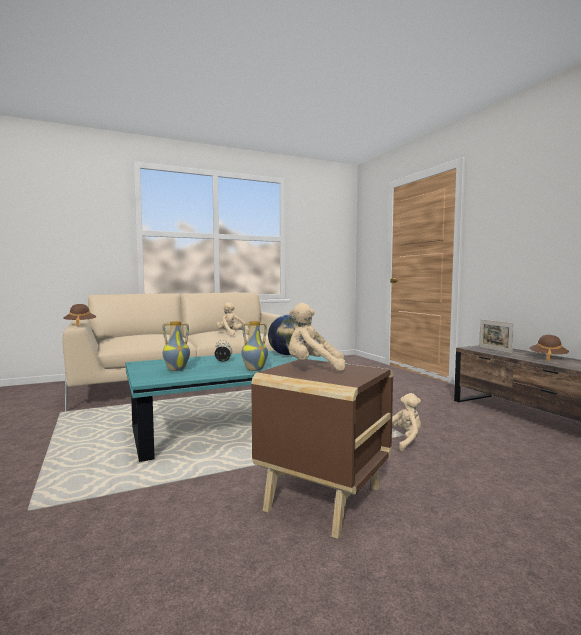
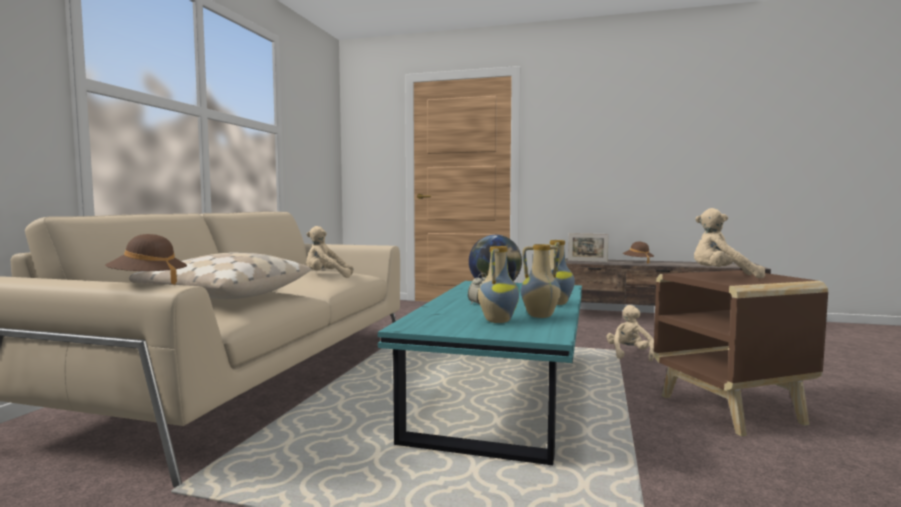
camera: 50 degrees left, 0 degrees up
(147, 335) = (222, 294): none -> beige pillow
(204, 373) = (540, 316): none -> vase
(313, 368) = (722, 276): beige plush toy -> beige plush toy turned 60 degrees clockwise

